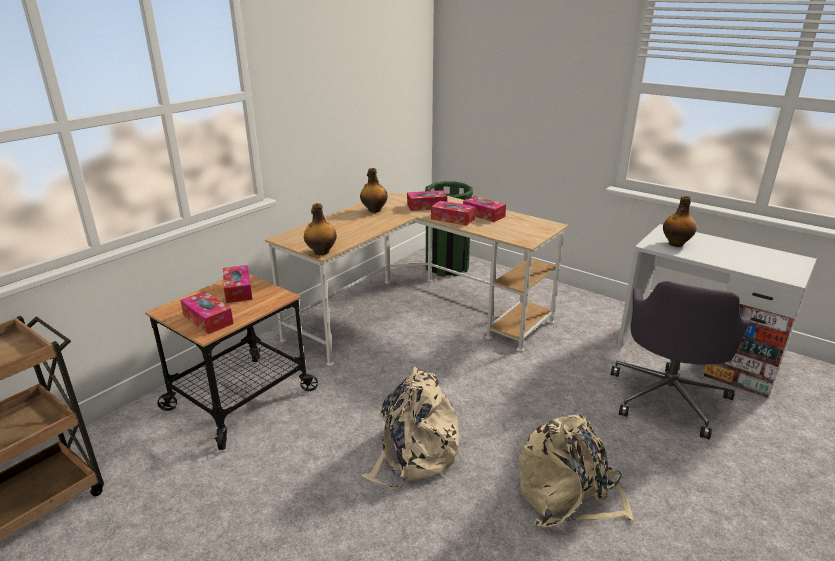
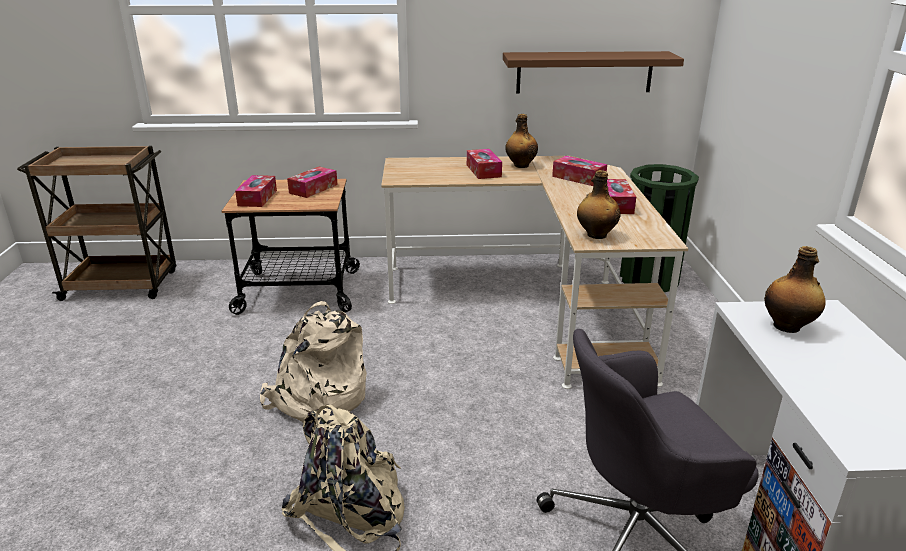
camera: 50 degrees right, 0 degrees up
(321, 252) = (395, 180): bottle -> bottle (596, 235)
(372, 126) = (584, 72): none -> brown shelf
(452, 219) = (572, 196): tissue box -> tissue box (483, 171)

